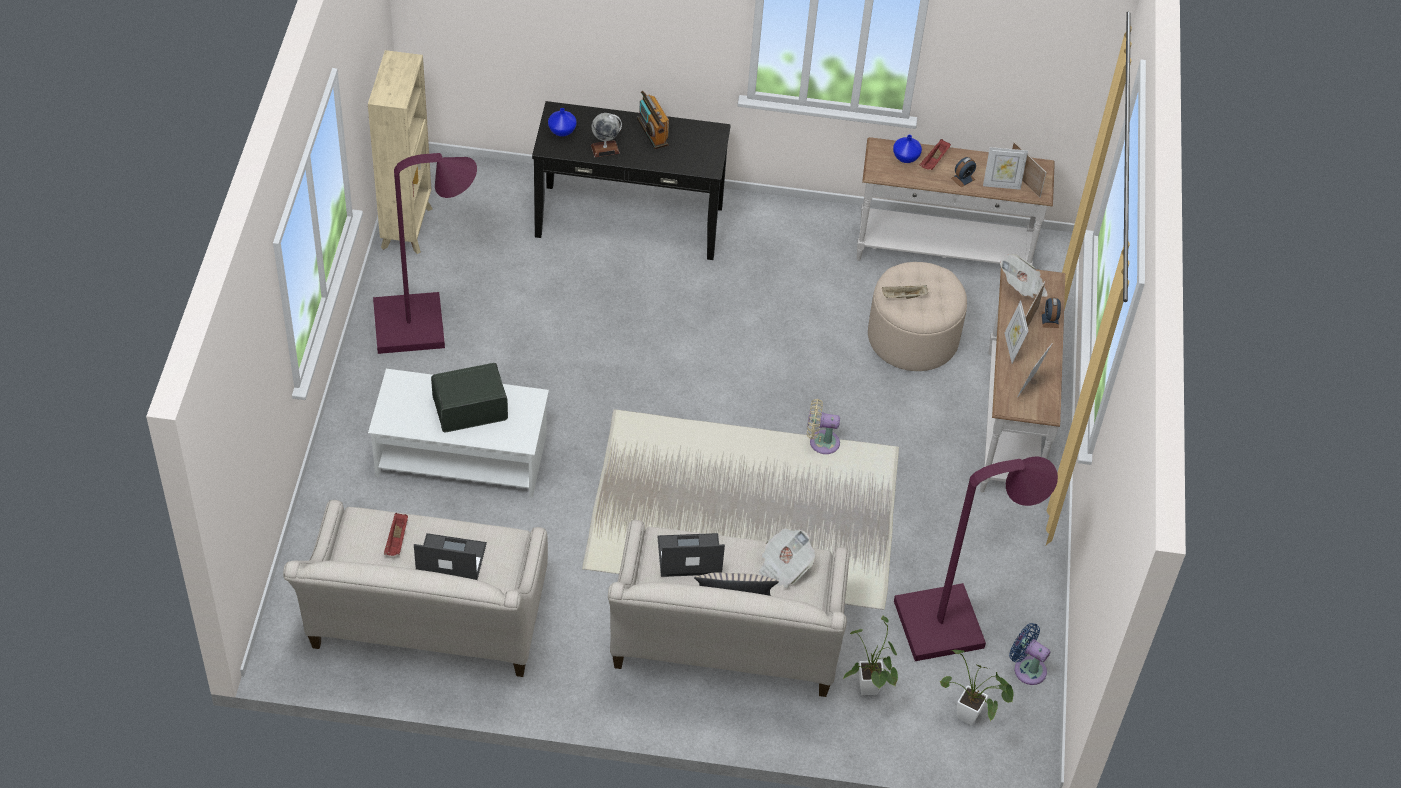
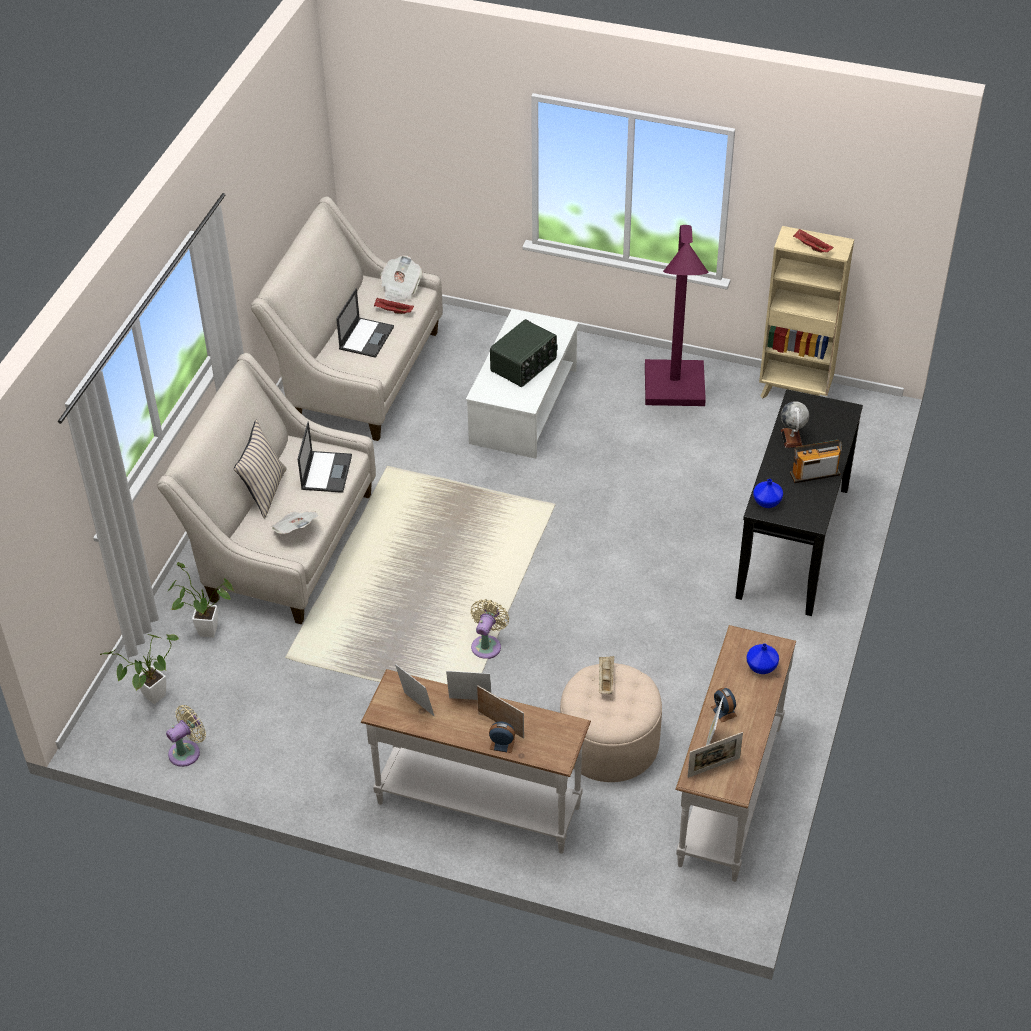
camera: 105 degrees right, 5 degrees down
(469, 408) = (524, 365): radio -> radio turned 45 degrees clockwise
(562, 131) = (818, 412): blue vase -> blue vase (766, 502)
(934, 161) = (753, 691): red tray -> red tray (811, 247)
(952, 622) = (256, 706): purple floor lamp -> none
(1022, 286) = (553, 730): newspaper -> newspaper (400, 289)
(1027, 668) = (187, 751): blue fan -> beige fan

